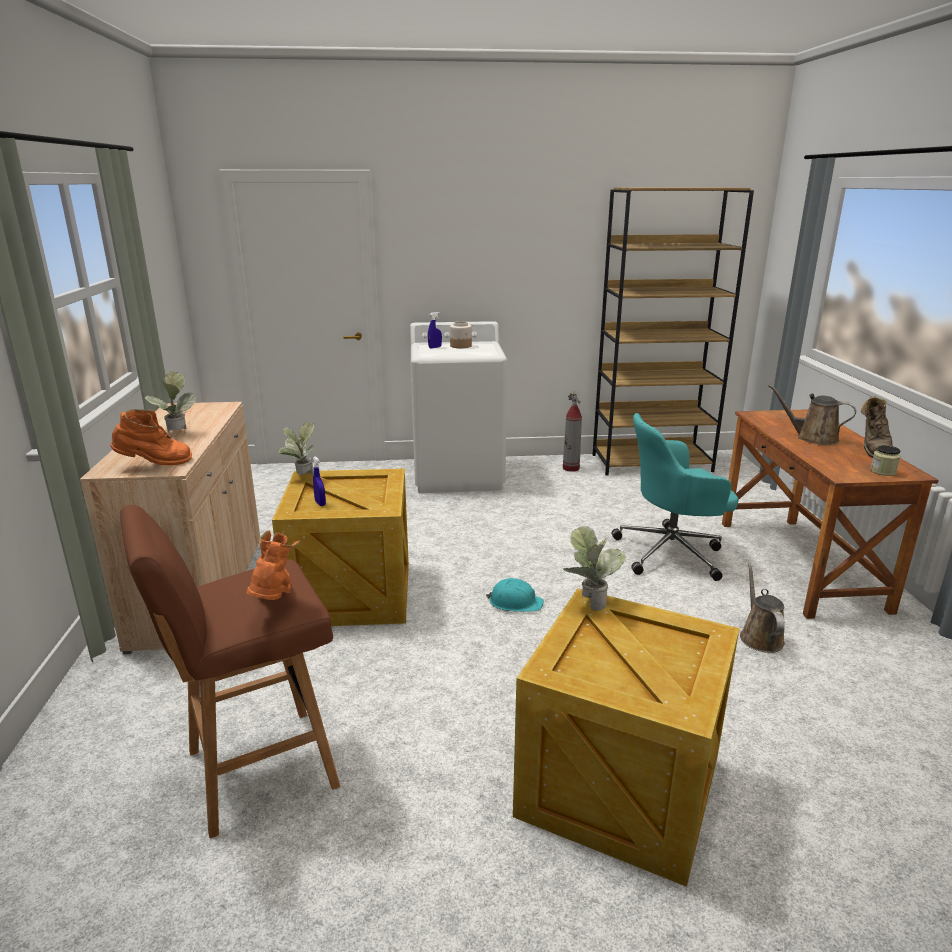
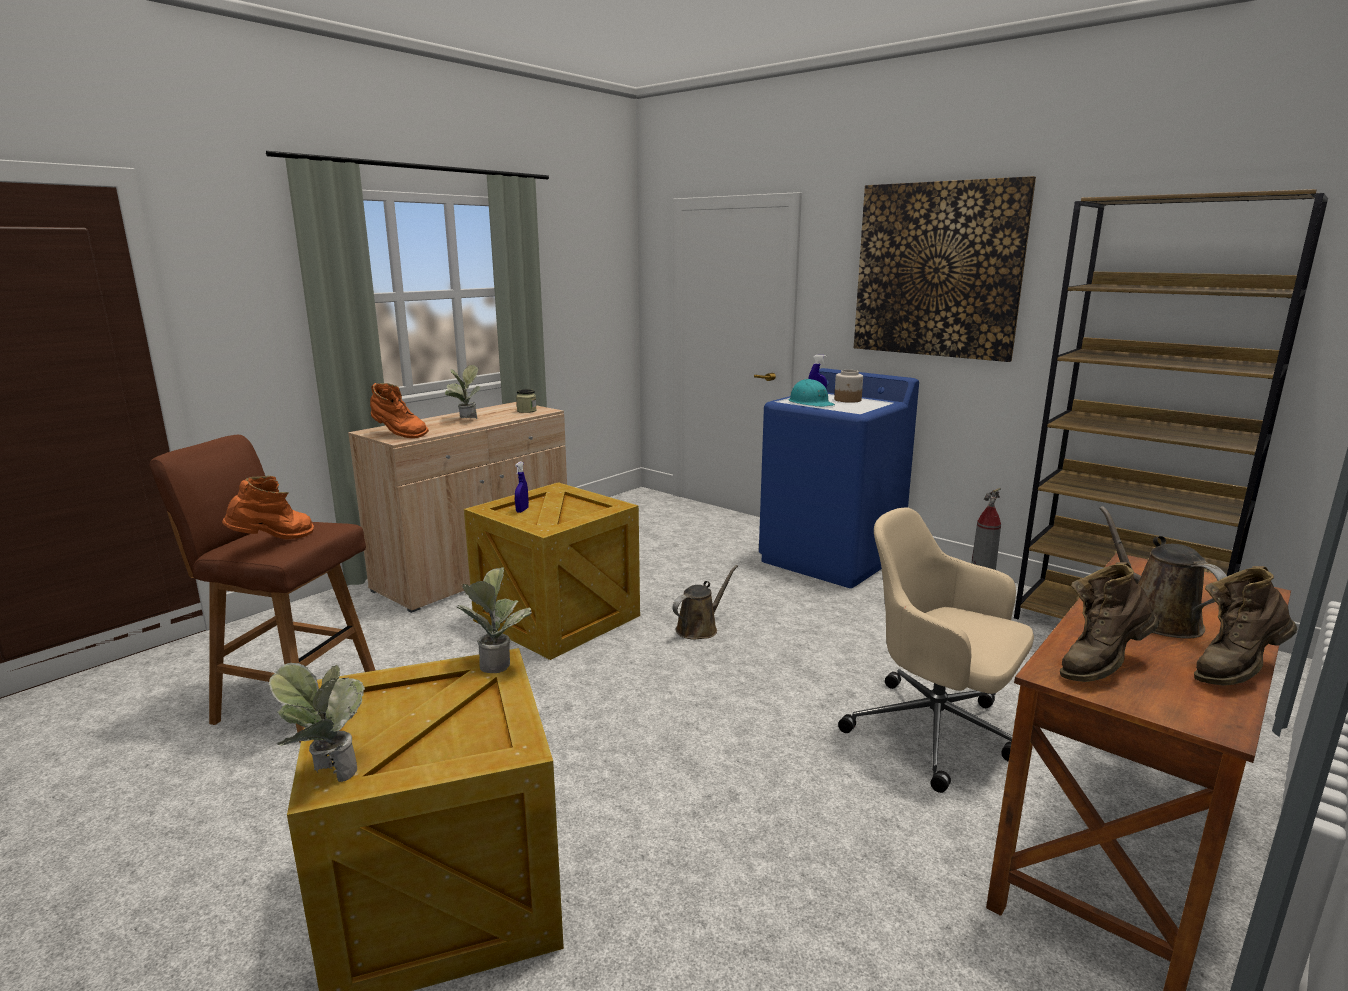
camera: 45 degrees right, 5 degrees down
(301, 477) = (551, 488): potted plant -> potted plant (327, 773)
(458, 475) = (831, 559): white washing machine -> blue washing machine
(500, 236) = (937, 270): none -> picture
(515, 602) = (665, 691): turquoise hard hat -> turquoise hard hat (810, 403)
(671, 553) = (936, 733): turquoise office chair -> beige office chair
(759, 637) = (867, 881): brown watering can -> brown watering can (699, 628)
(845, 466) = (1101, 666): none -> brown boot
(883, 471) = (1157, 699): jar -> jar (526, 411)

